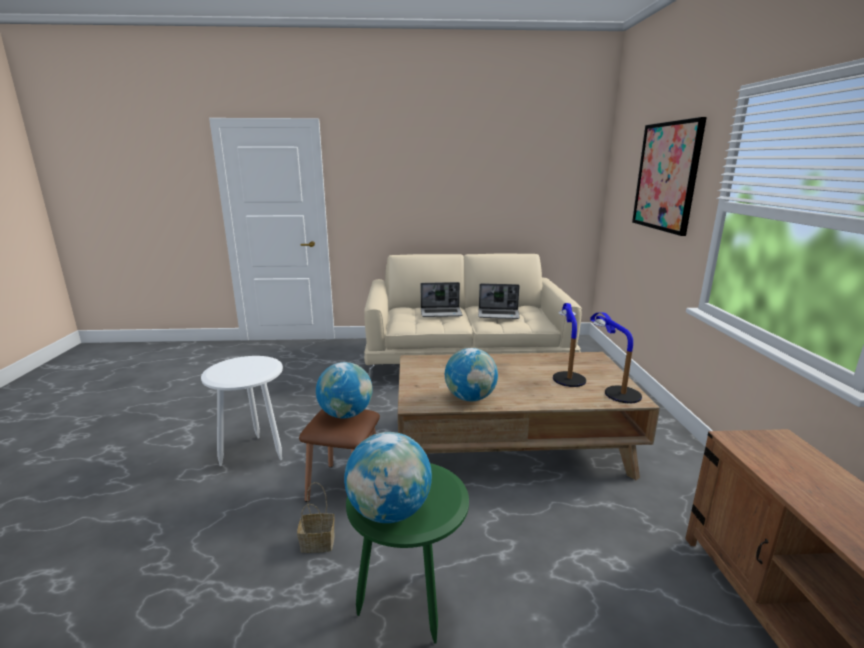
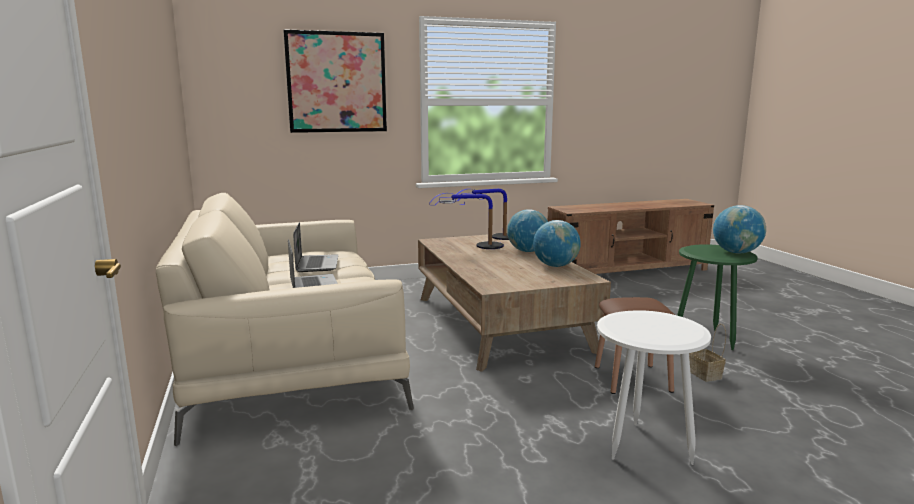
camera: 105 degrees left, 5 degrees down
(346, 414) = (631, 301): globe -> globe (527, 251)

